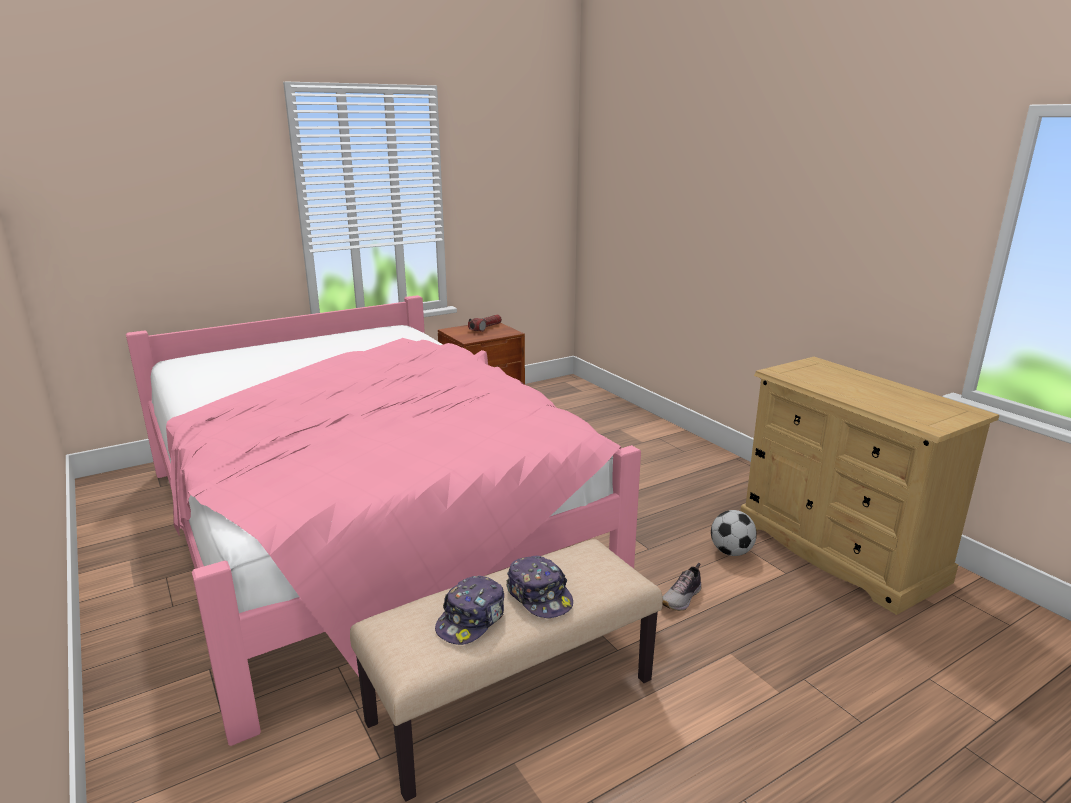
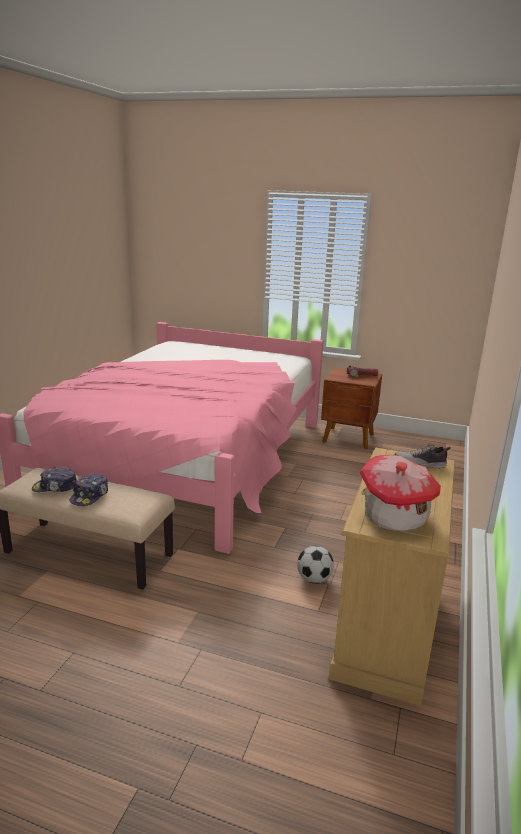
camera: 50 degrees right, 0 degrees up
(682, 598) = (235, 576): shoe -> shoe (420, 465)
(921, 410) = (395, 517): none -> toy house

